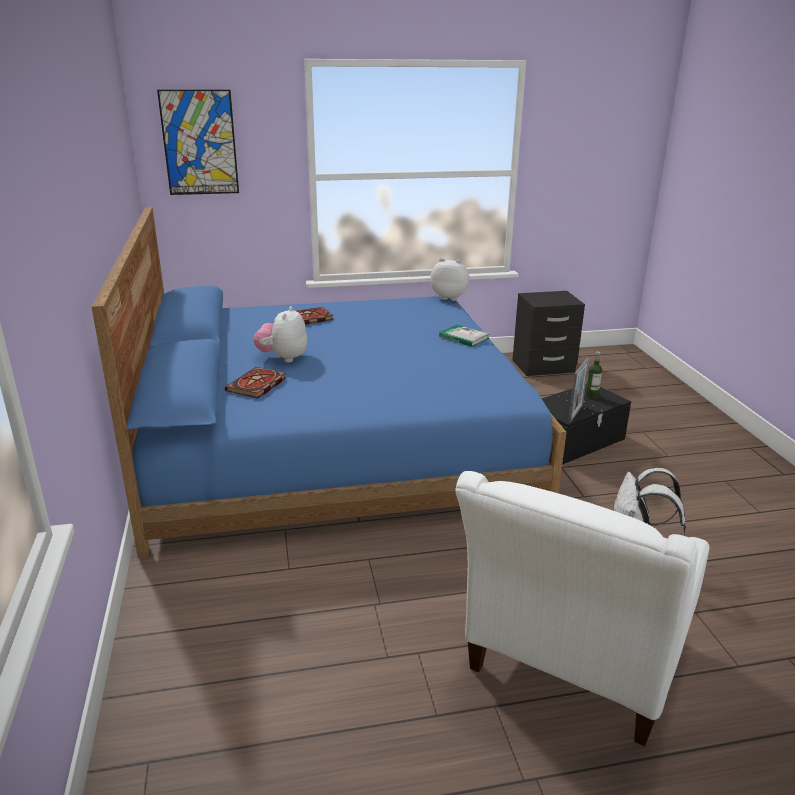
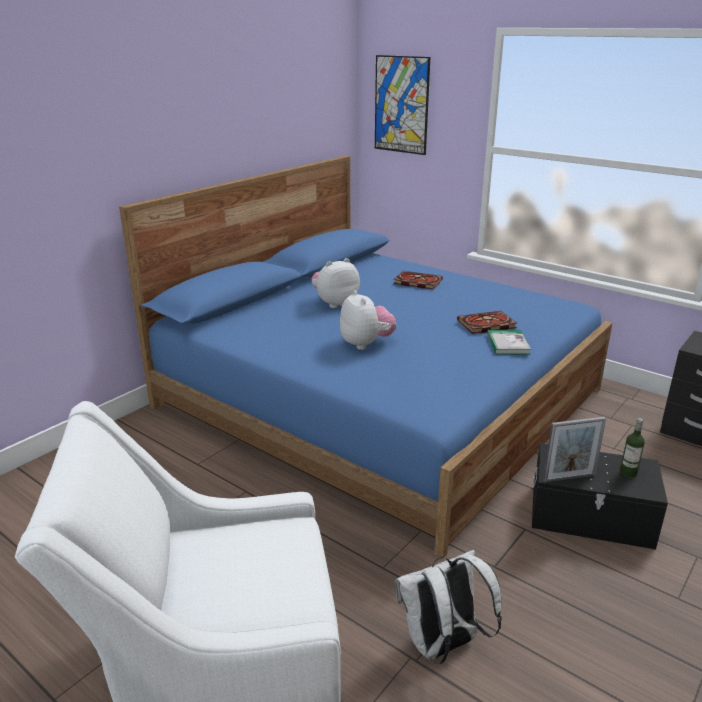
camera: 50 degrees right, 0 degrees up
(257, 385) = (276, 314): book -> book (485, 325)
(450, 297) = (588, 307): plush toy -> plush toy (366, 344)

